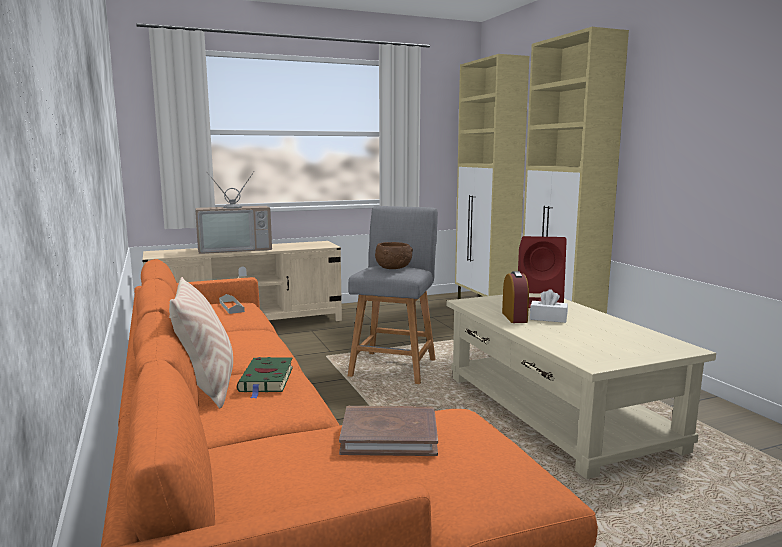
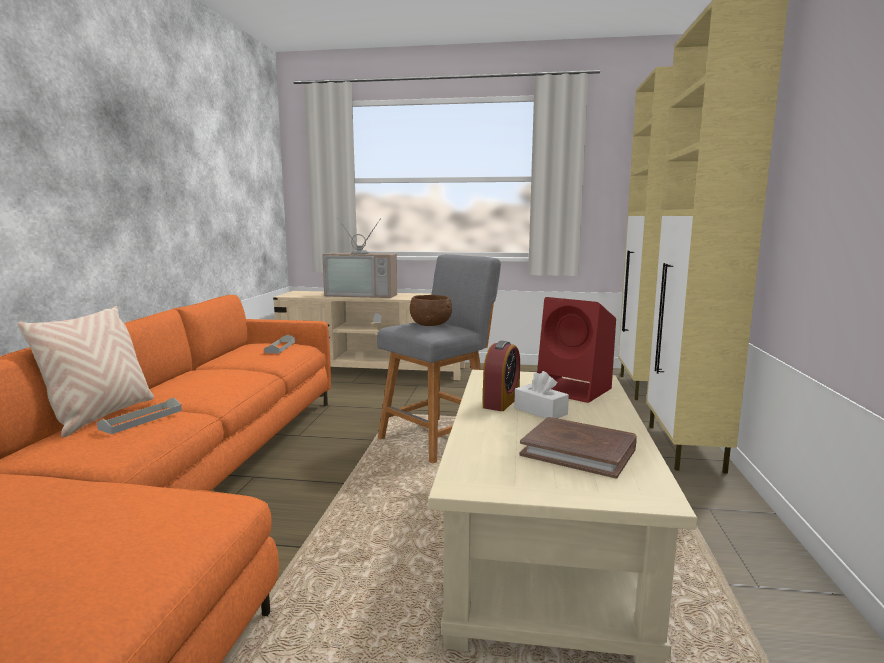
camera: 30 degrees right, 0 degrees up
(266, 380) = (141, 419): green book -> grey tray
(389, 435) = (90, 506): brown book -> brown book (579, 451)

